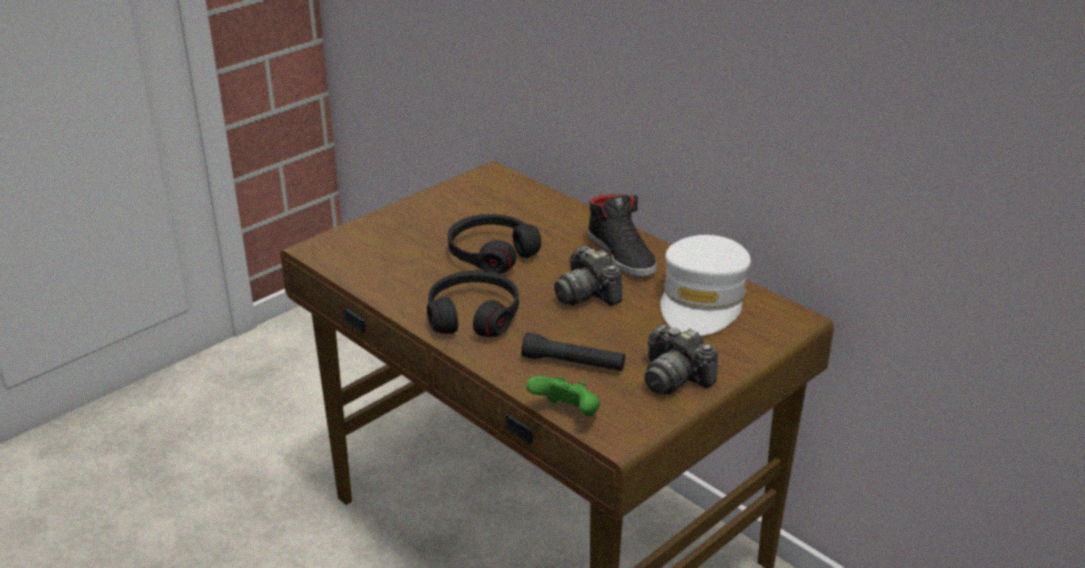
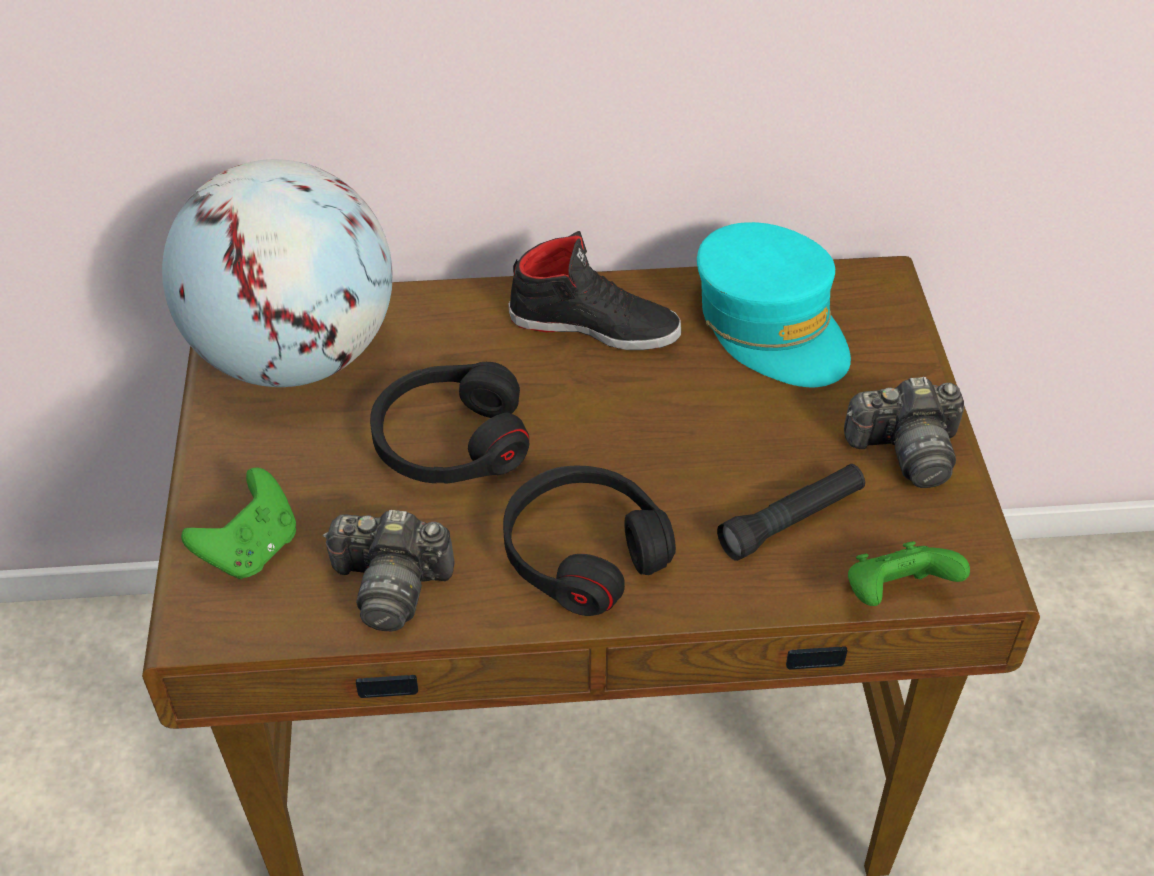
camera: 50 degrees left, 15 degrees up
(367, 240) = (251, 550): none -> green game controller
(487, 196) = (295, 356): none -> globe
(587, 294) = (650, 412): camera -> camera (391, 585)
(702, 301) = (771, 325): white cap -> turquoise cap

